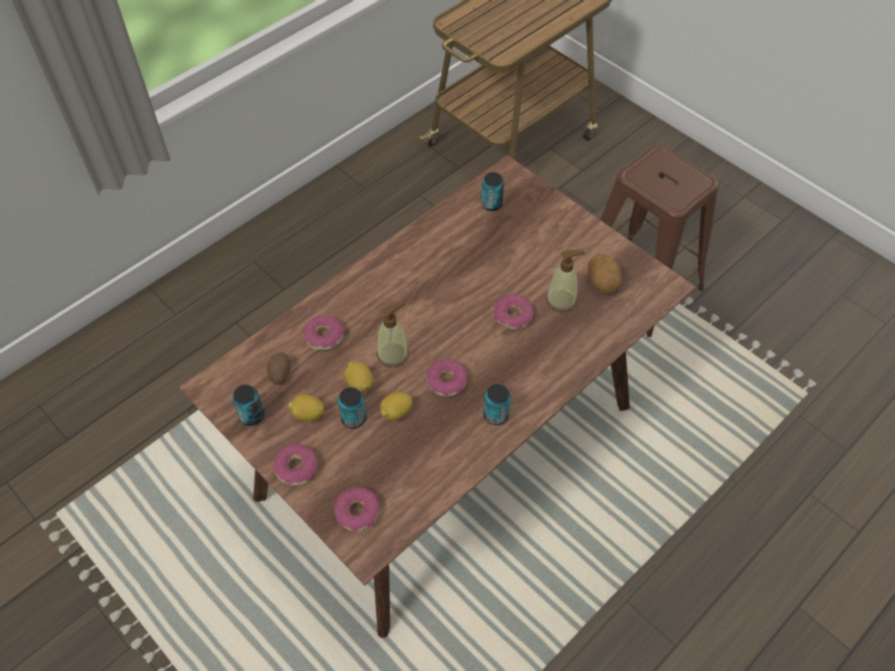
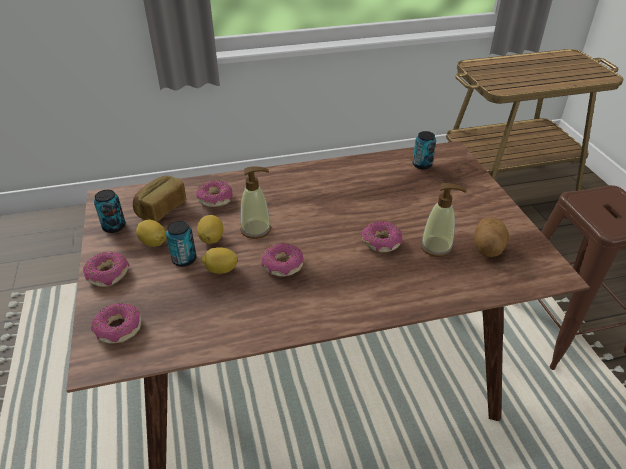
camera: 30 degrees right, 15 degrees down
(279, 373) = (161, 209): potato -> bread
(496, 415) = (305, 308): can -> none

